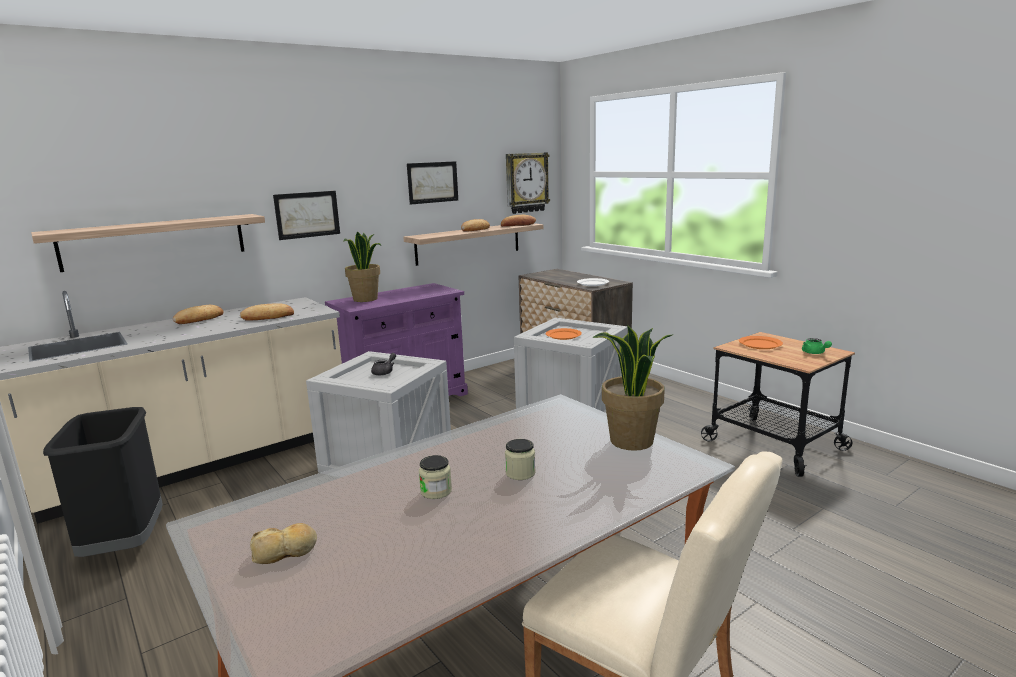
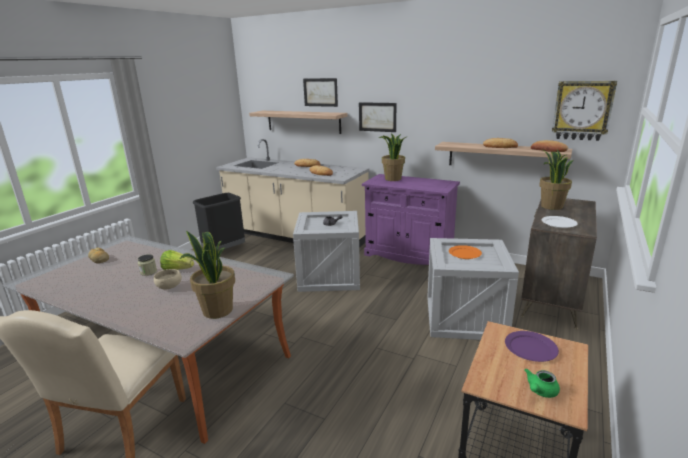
camera: 65 degrees right, 5 degrees up
(432, 182) = (474, 102): picture -> picture (320, 92)
(456, 465) = (177, 269): none -> lettuce
(520, 473) = (169, 286): jar -> beige bowl
(550, 278) = (551, 206): none -> potted plant
(759, 344) = (530, 348): orange plate -> purple plate

